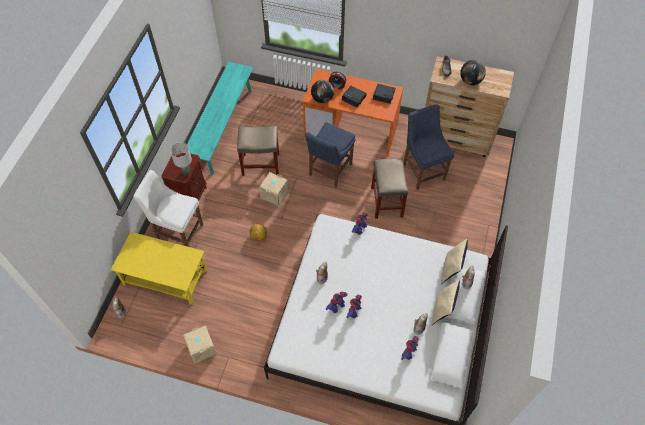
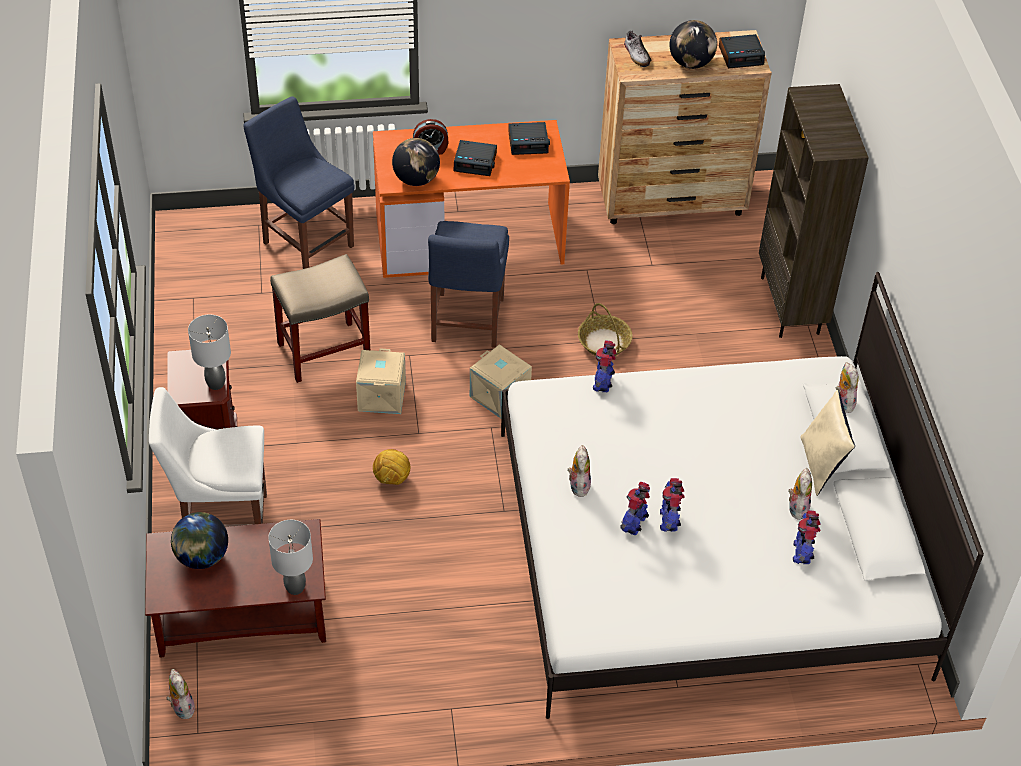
camera: 25 degrees left, 10 degrees down
(146, 251) = (202, 557): none -> globe
(164, 277) = (240, 614): yellow coffee table -> brown coffee table
(176, 280) = (294, 587): none -> grey table lamp
(201, 348) = (388, 713): beige storage box -> beige storage box (499, 396)
(223, 128) = (209, 310): turquoise bench -> none
(386, 201) = (604, 342): beige stool -> basket
(423, 170) = (642, 270): blue chair -> blue chair (305, 242)
(451, 269) = (800, 397): beige pillow -> none
(485, 212) = (791, 306): none -> brown bookcase
(498, 84) = (741, 55): none -> alarm clock

